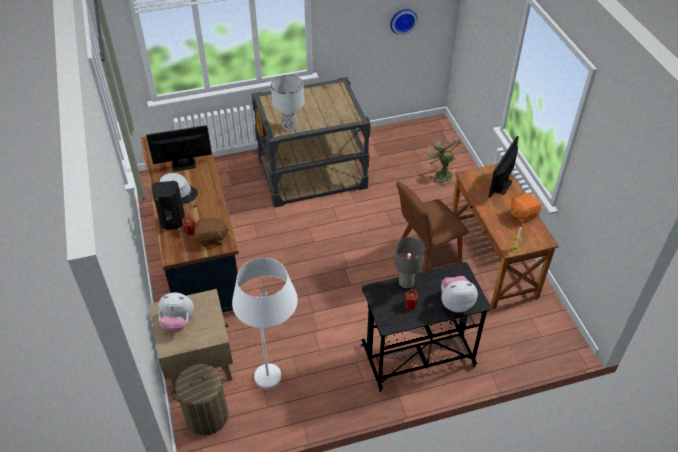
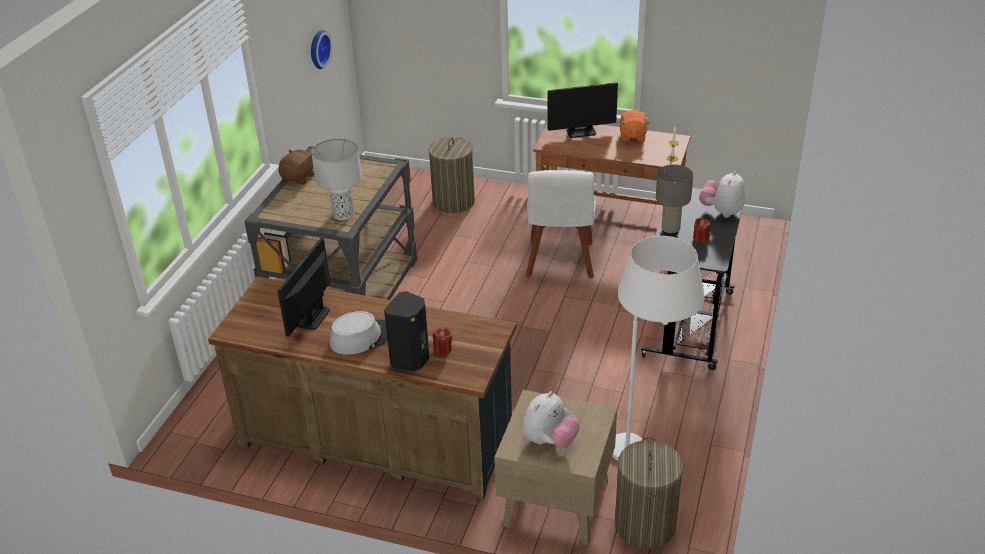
camera: 55 degrees left, 10 degrees down
(212, 239) = (476, 336): brown plush toy -> brown plush toy (299, 177)
(425, 256) = (560, 262): brown chair -> white chair
(441, 173) = (453, 202): green fan -> laundry basket
(501, 185) = (581, 132): monitor -> monitor turned 75 degrees counterclockwise

